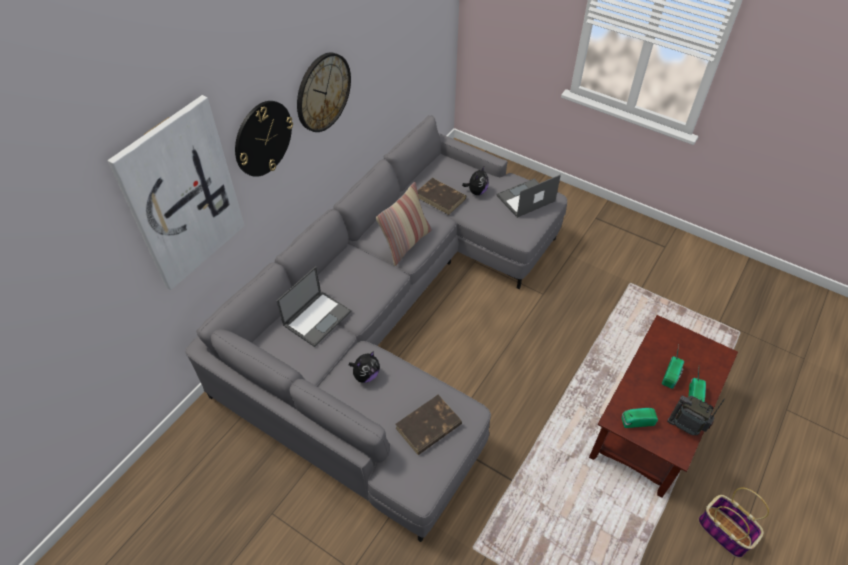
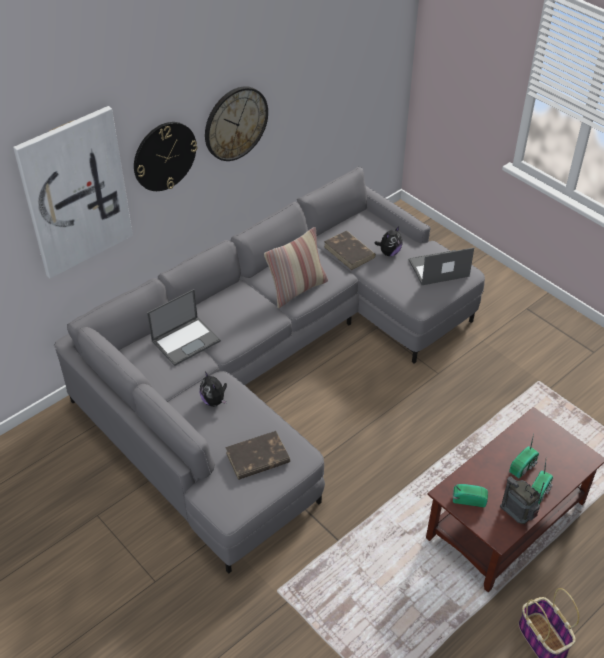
camera: 15 degrees right, 5 degrees down
(366, 375) = (214, 401): plush toy -> plush toy turned 90 degrees clockwise

